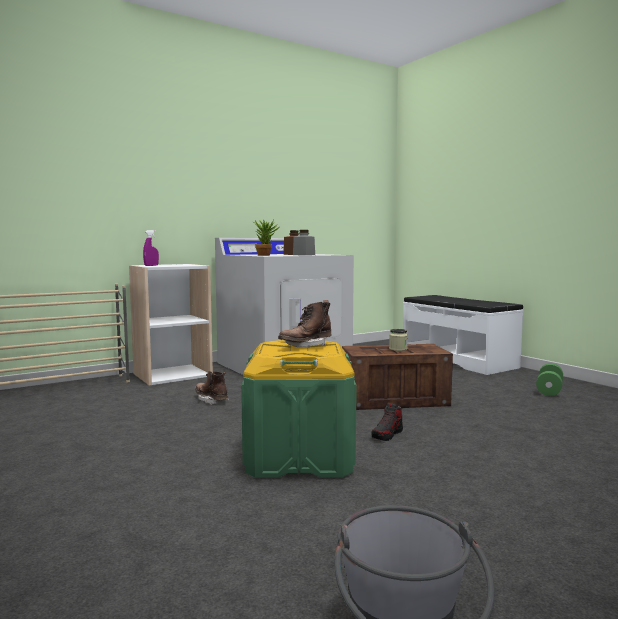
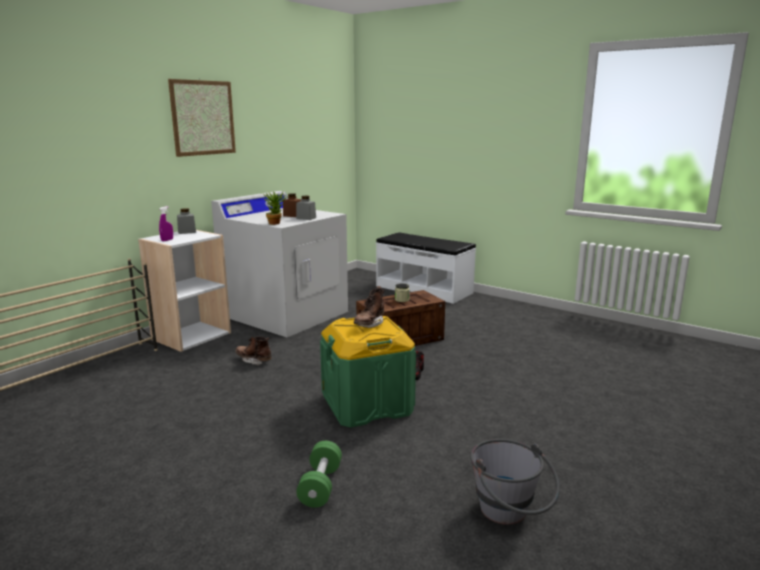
camera: 20 degrees left, 10 degrees up
(181, 264) = (187, 232): none -> grey jar
(214, 153) = (203, 117): none -> picture
(549, 390) = (502, 314): green dumbbell -> green dumbbell (320, 486)

